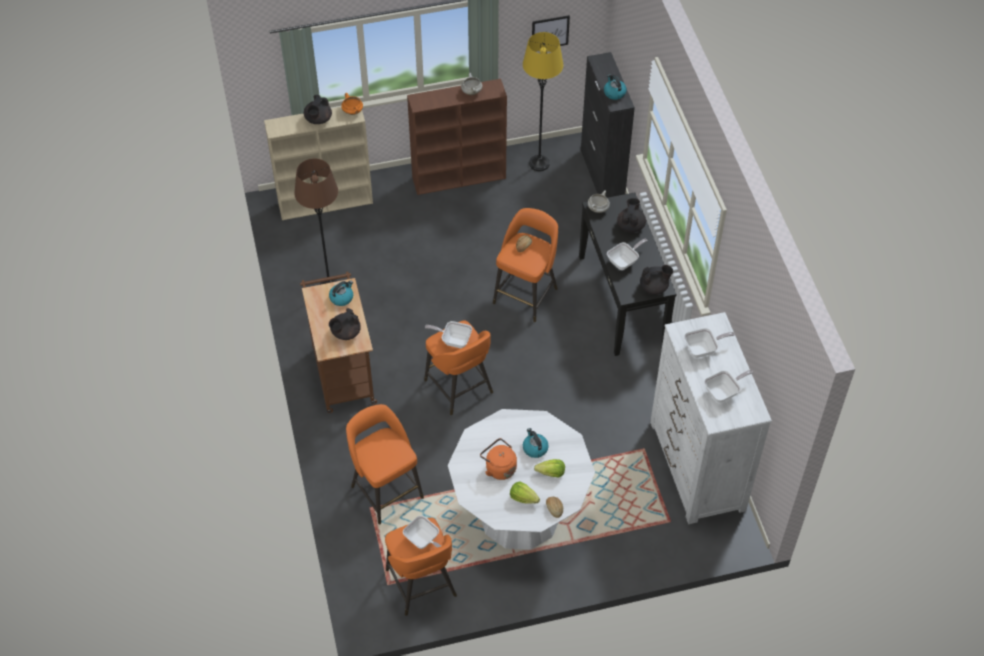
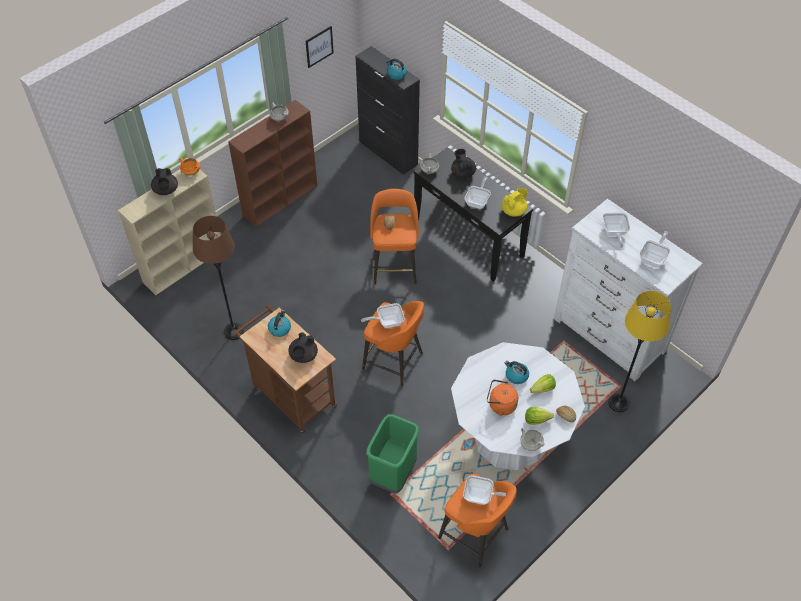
camera: 30 degrees left, 0 degrees up
(386, 490) = (393, 473): orange stool -> green trash can
(500, 517) = (530, 444): none -> white cooking pot
(539, 163) = (335, 164): yellow floor lamp -> yellow floor lamp (618, 403)
(654, 287) = (514, 211): black teapot -> yellow teapot
(703, 349) = (614, 233): frying pan -> frying pan turned 135 degrees clockwise

